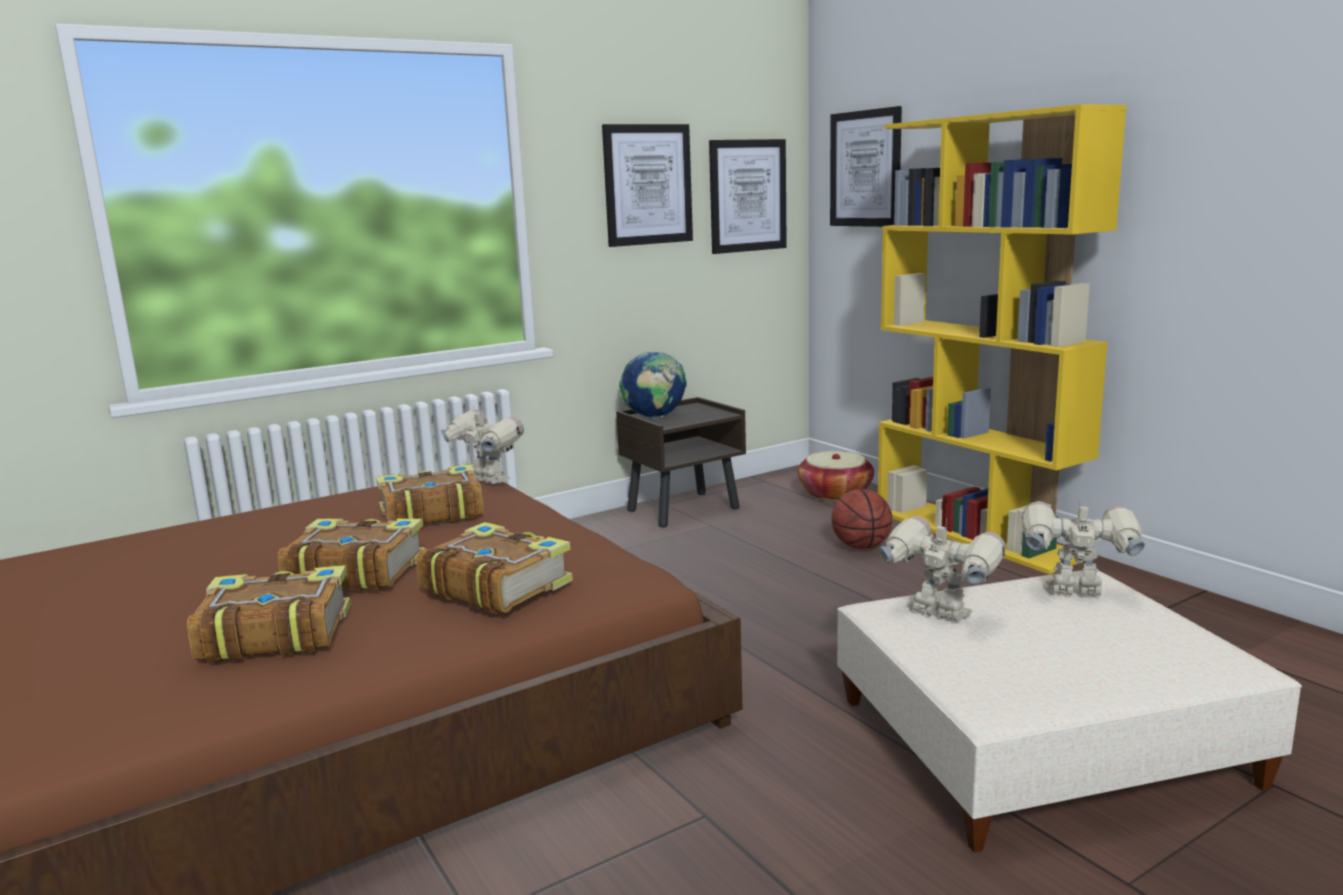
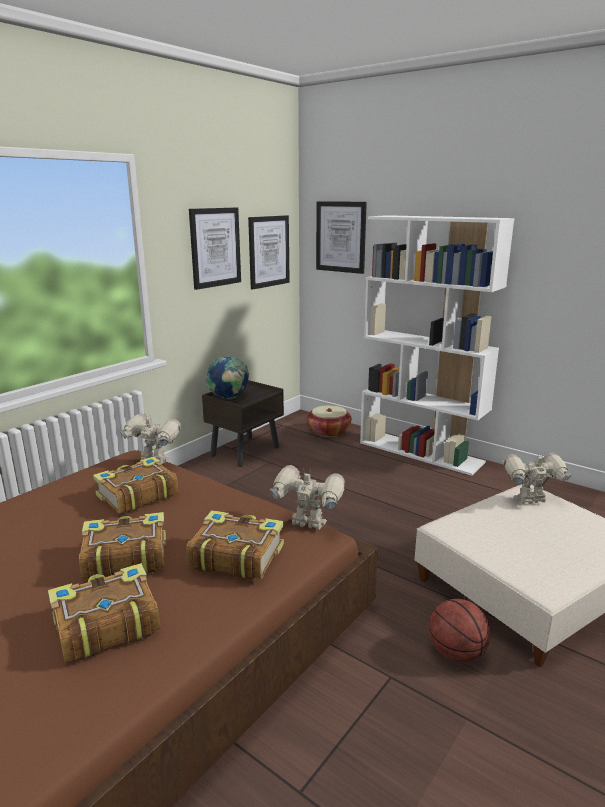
camera: 20 degrees left, 5 degrees up
(861, 546) = (364, 468): basketball -> basketball (456, 652)
(939, 615) = (475, 527): toy robot -> toy robot (308, 525)
(977, 534) = (421, 452): yellow bookcase -> white bookcase

